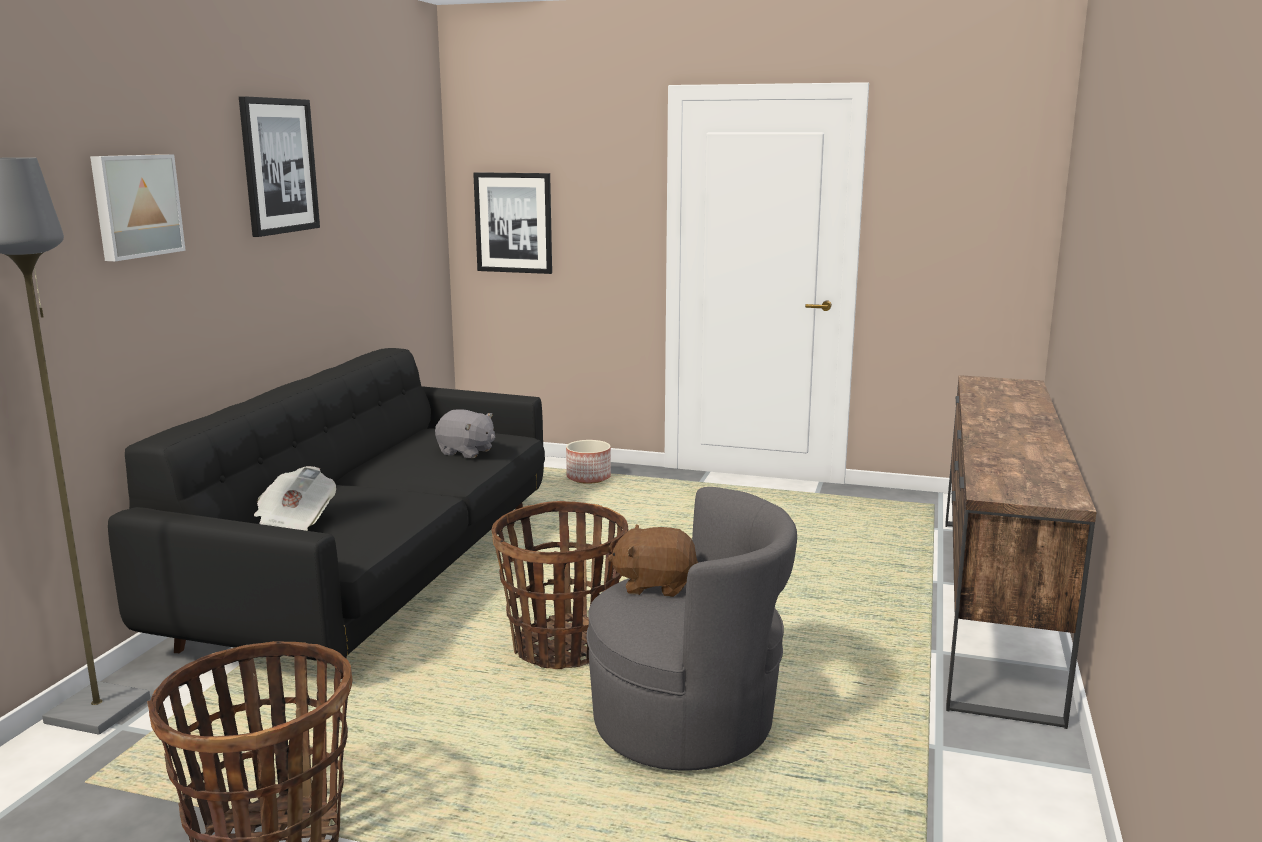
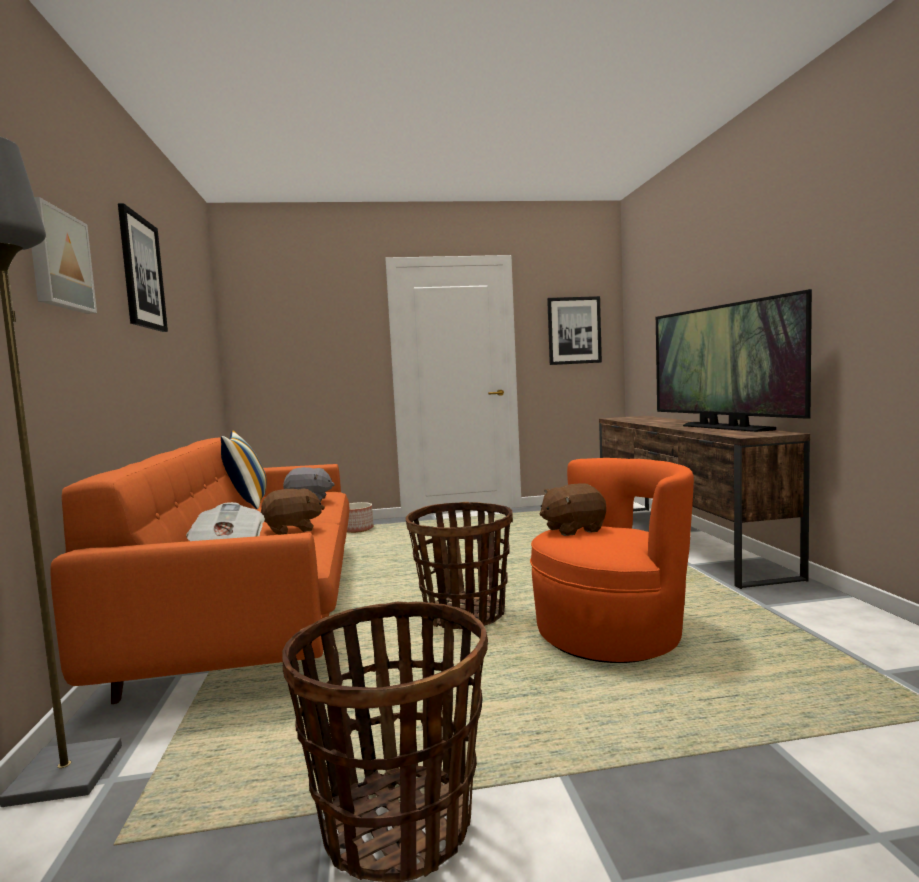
camera: 25 degrees left, 10 degrees down
(378, 572) = (258, 606): black sofa -> orange sofa
(389, 503) = (292, 530): none -> brown plush toy
(407, 439) = (248, 503): none -> pillow
(513, 222) = (276, 355): picture -> picture (574, 330)
(687, 723) = (611, 633): grey armchair -> orange armchair
(1034, 459) = (724, 428): none -> television

